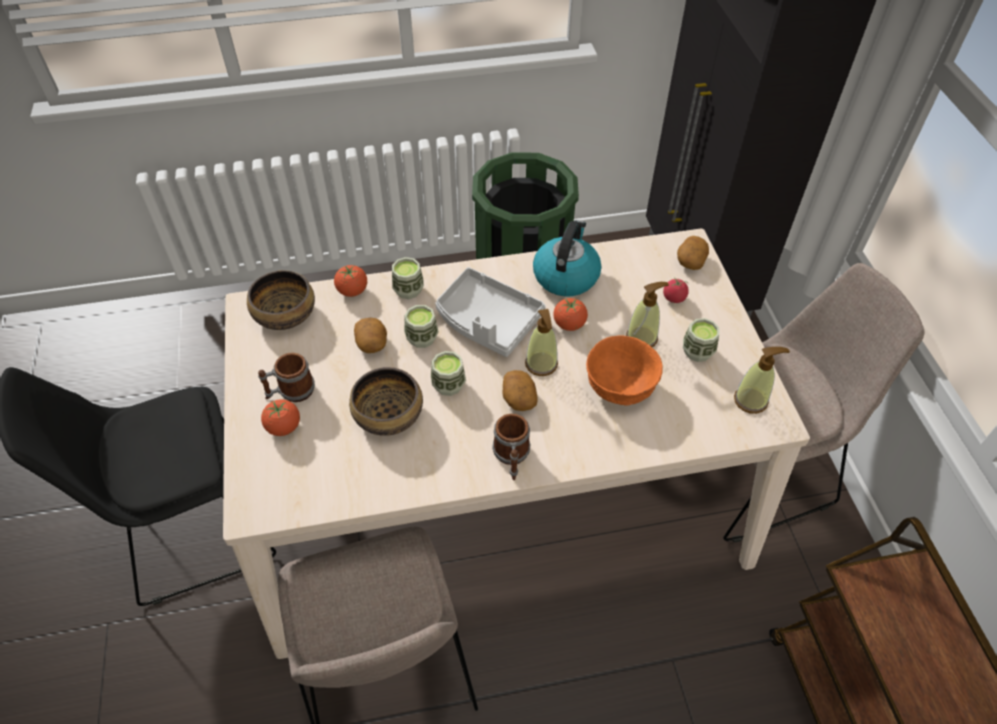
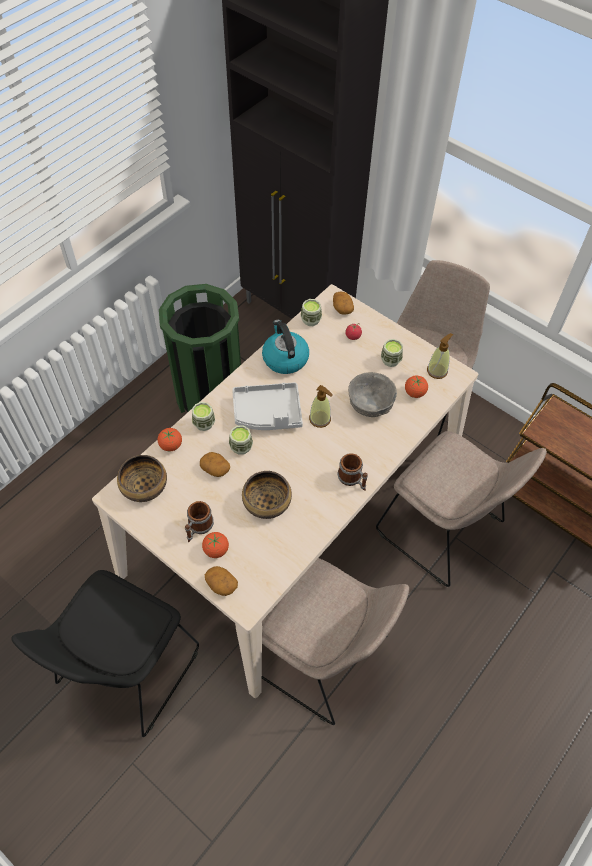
camera: 40 degrees left, 5 degrees up
(448, 385) = (282, 463): cup -> cup (311, 320)
(518, 398) = (326, 445): potato -> potato (221, 584)
(569, 324) = (313, 386): tomato -> tomato (414, 393)
(621, 386) = (371, 404): orange bowl -> grey bowl
(642, 338) = (357, 370): soap dispenser -> none
(663, 638) = (443, 530): none -> beige chair

